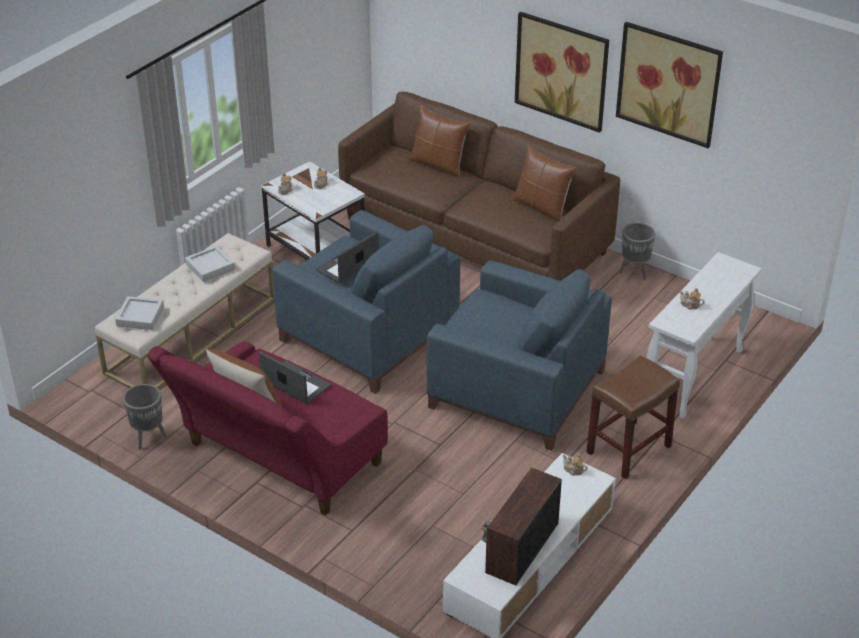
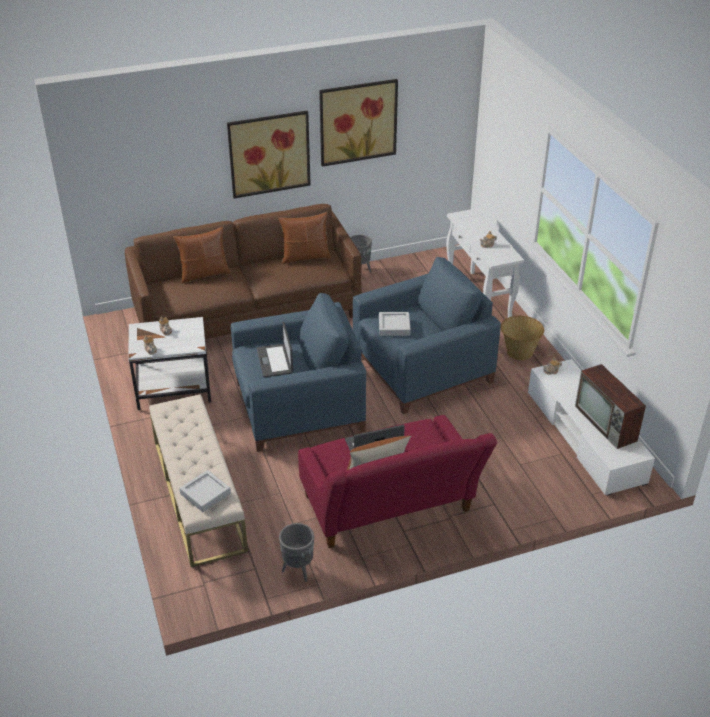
camera: 55 degrees left, 0 degrees up
(210, 267) = (185, 431): grey tray -> grey tray (394, 326)
(629, 449) = (519, 352): brown stool -> basket

